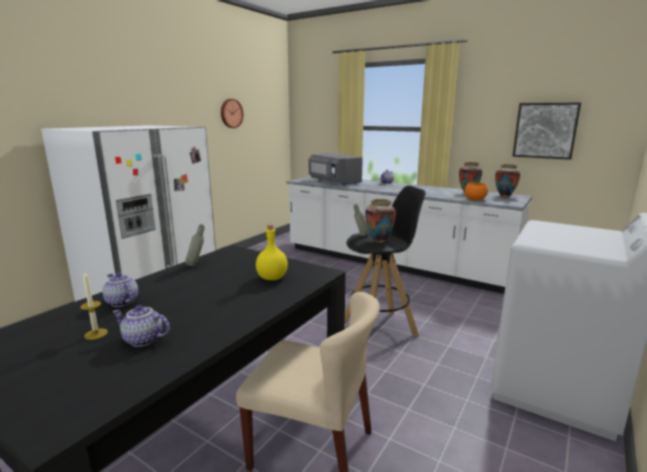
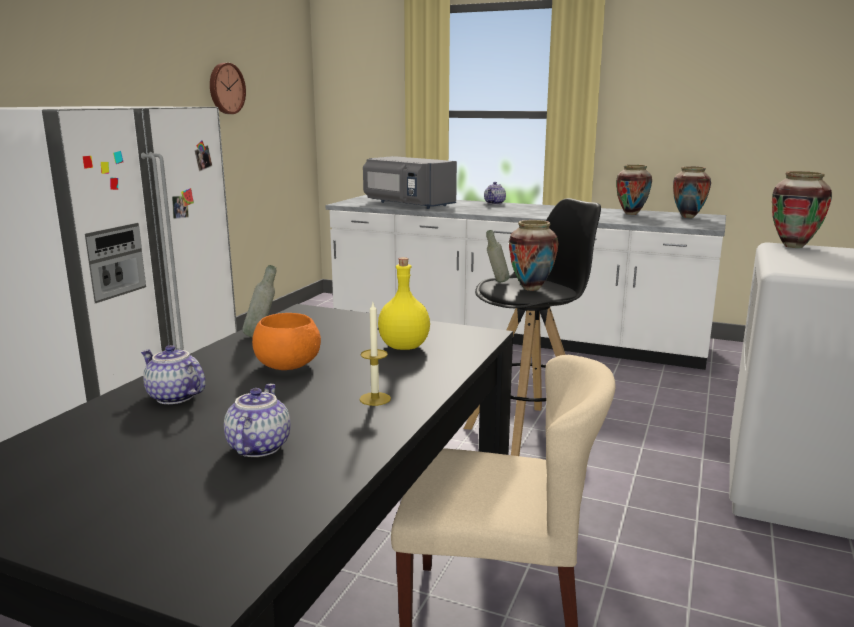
camera: 10 degrees left, 0 degrees up
(96, 334) = (168, 445): candle -> candle (375, 399)
(142, 340) = (257, 447): teapot -> teapot turned 90 degrees clockwise
(475, 199) = (648, 222): orange bowl -> orange bowl (287, 366)
(545, 130) = (740, 114): picture -> none
(549, 224) = (793, 246): none -> vase

